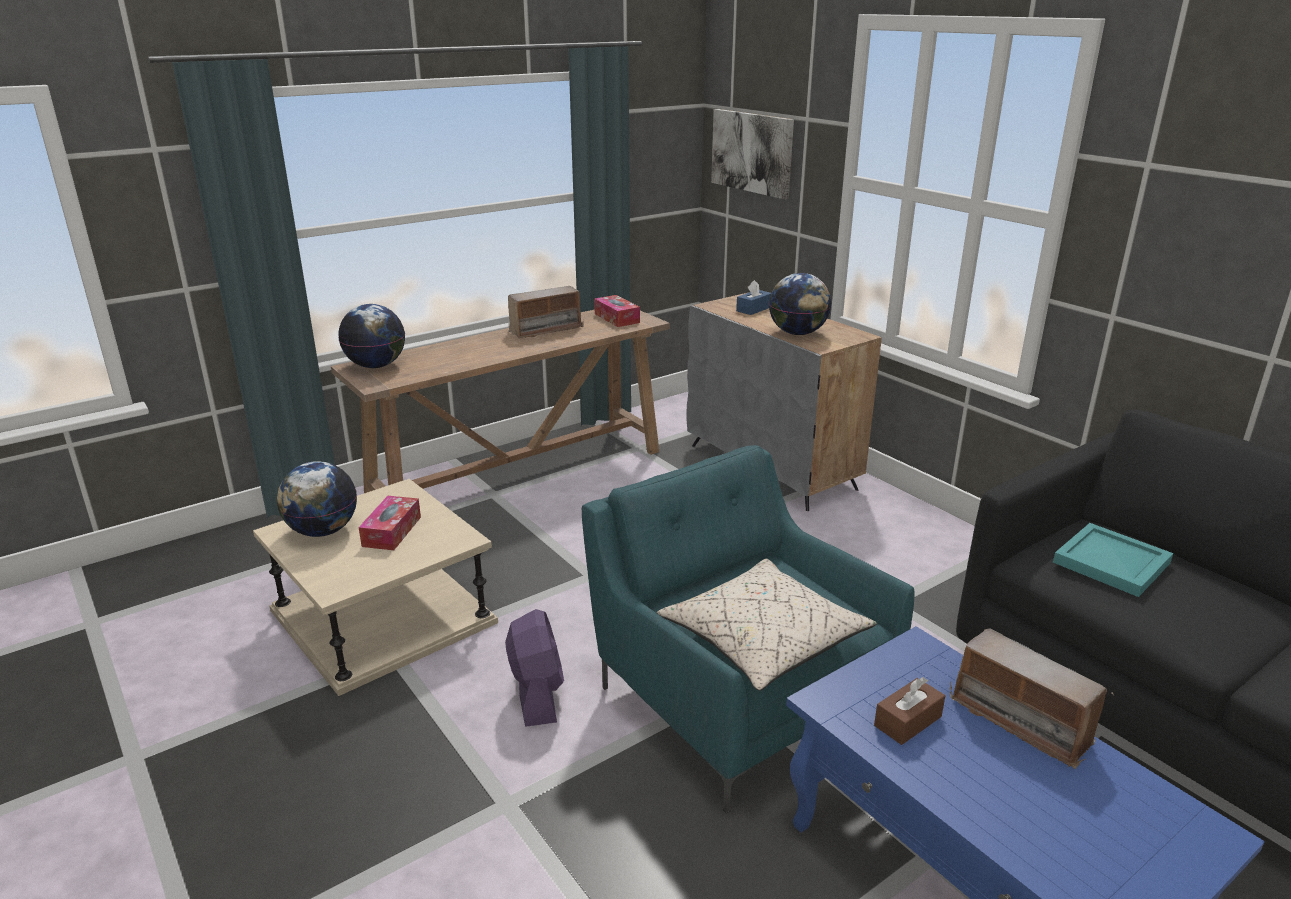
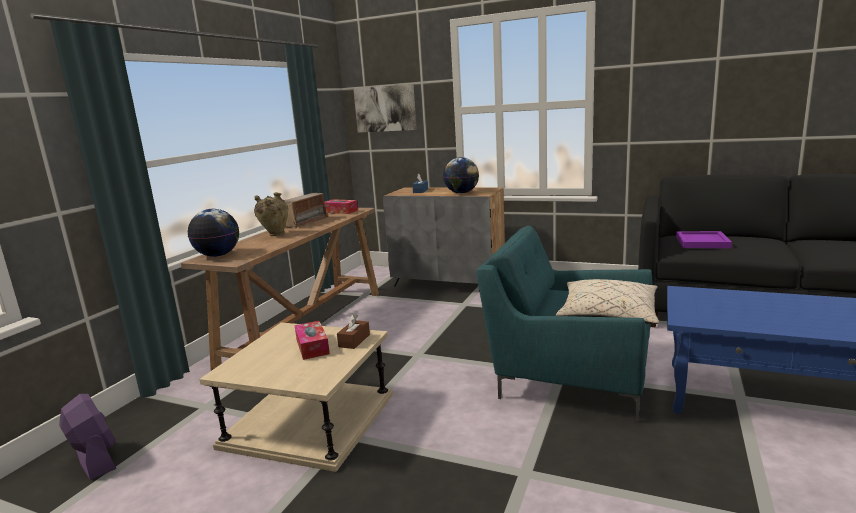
camera: 30 degrees left, 10 degrees down
(322, 531) = (259, 362): globe -> none
(480, 345) = (275, 234): none -> beige vase
(537, 693) = (465, 416): purple fan -> purple fan (95, 459)
(907, 721) = (727, 313): brown tissue box -> brown tissue box (354, 340)
(1021, 722) = (764, 298): radio -> none
(1112, 564) = (703, 242): turquoise tray -> purple tray

